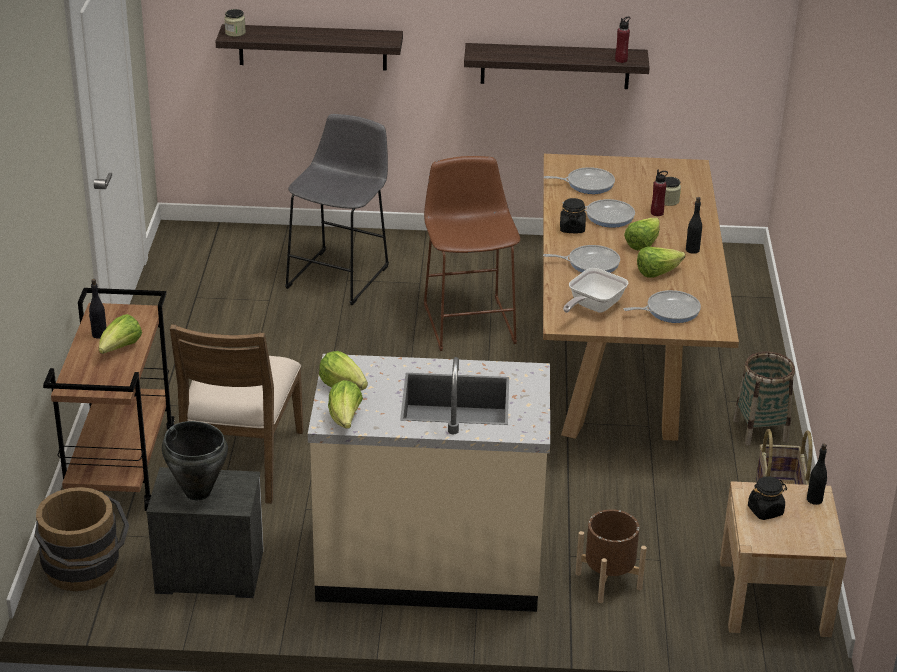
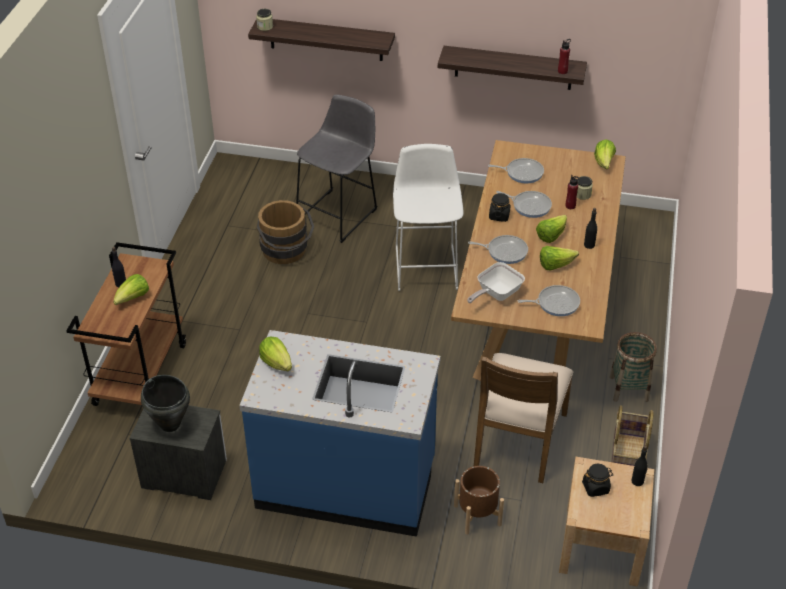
camera: 10 degrees right, 10 degrees up
(85, 572) = (95, 463): brown bucket -> brown bucket (286, 252)
(241, 462) = (228, 378): brown chair -> brown chair (518, 439)
(345, 419) = (270, 395): lettuce -> lettuce (604, 163)
(429, 564) = (346, 484): beige counter -> blue counter
(468, 320) = (426, 264): brown stool -> white stool

